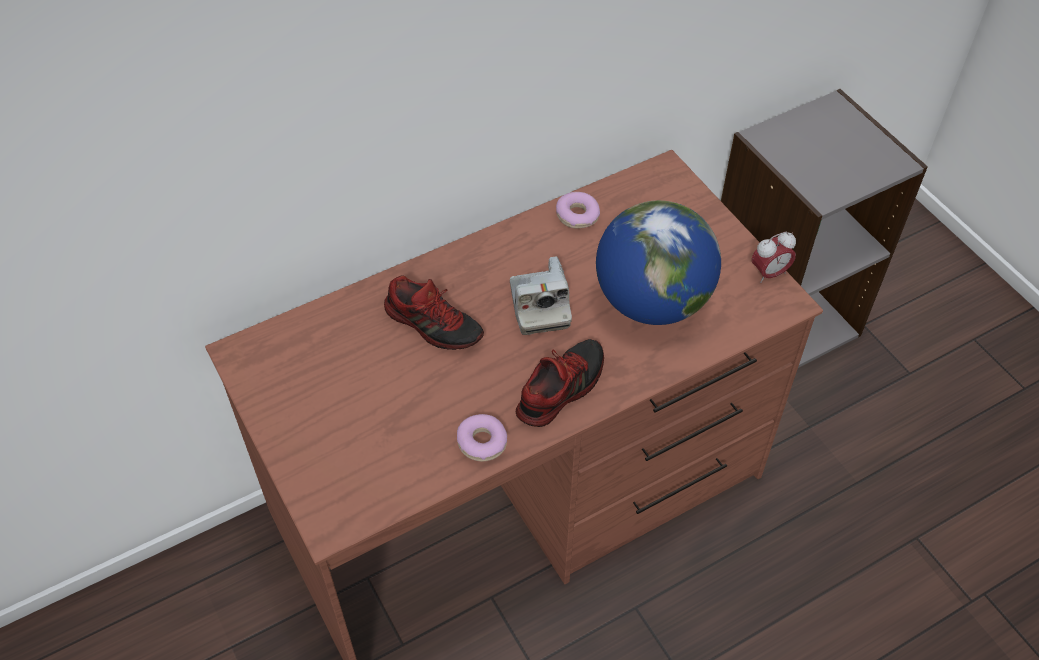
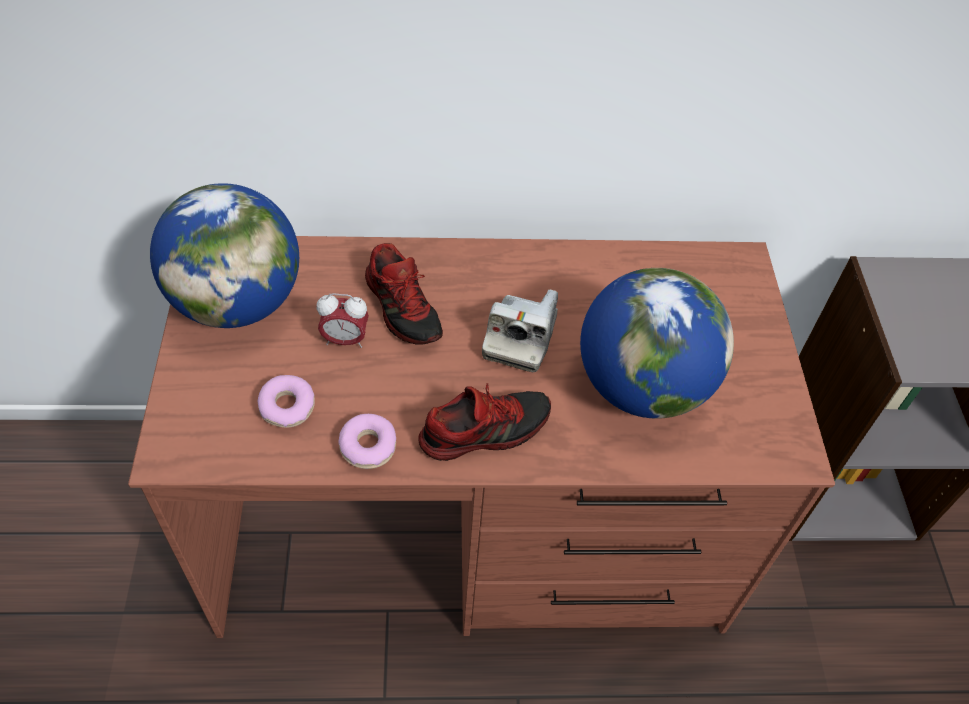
camera: 25 degrees right, 0 degrees up
(294, 382) = (237, 302): none -> globe
(577, 215) = (620, 266): donut -> donut (287, 407)
(769, 273) = (794, 415): alarm clock -> alarm clock (345, 340)

